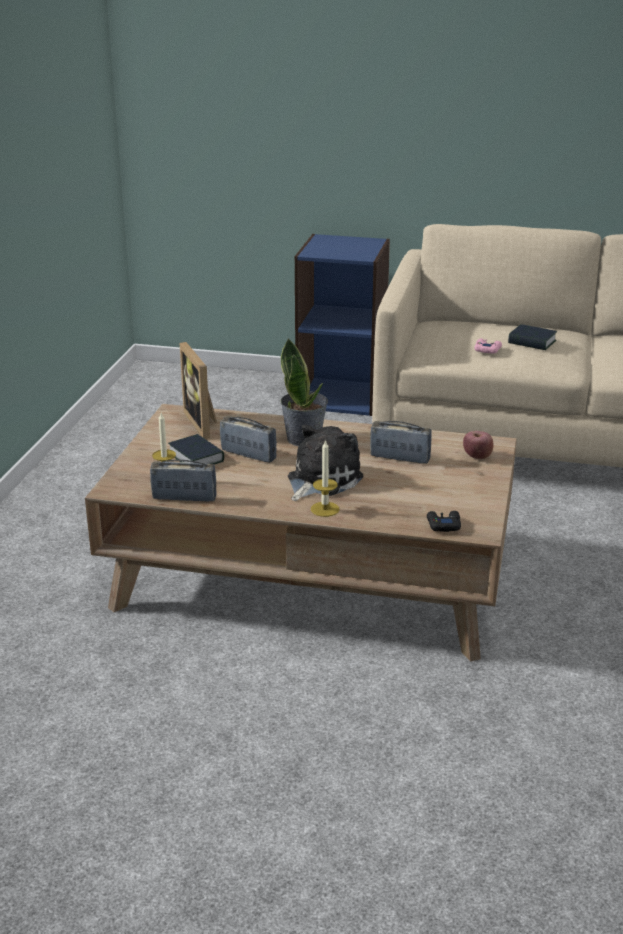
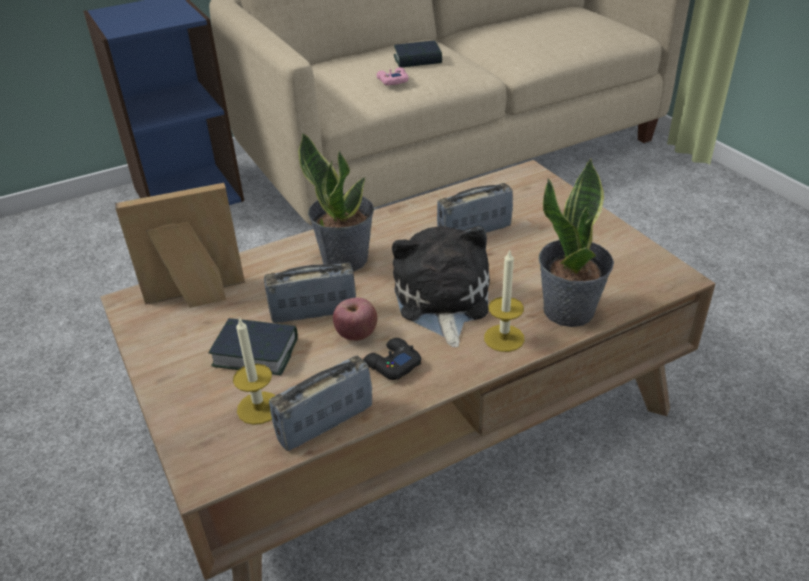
camera: 40 degrees left, 10 degrees up
(204, 423) = (196, 297): picture frame -> picture frame turned 135 degrees clockwise
(383, 515) = (569, 311): none -> potted plant
(443, 525) = (636, 288): black game controller -> black game controller (392, 364)
(477, 456) = (536, 194): apple -> apple (357, 334)

